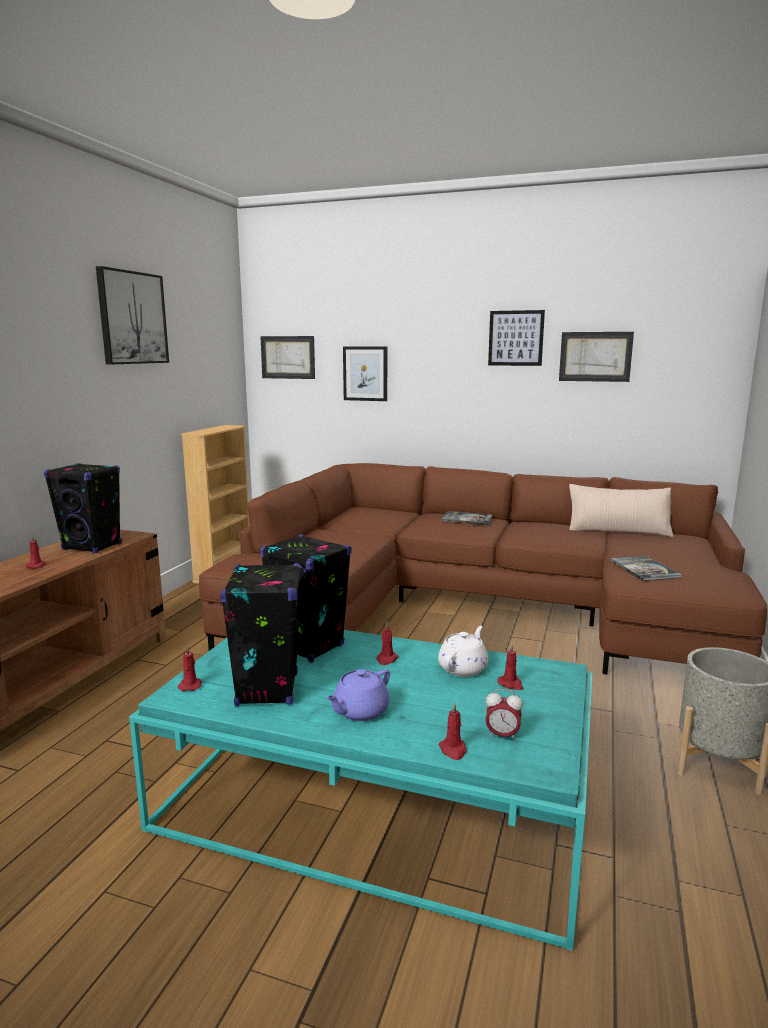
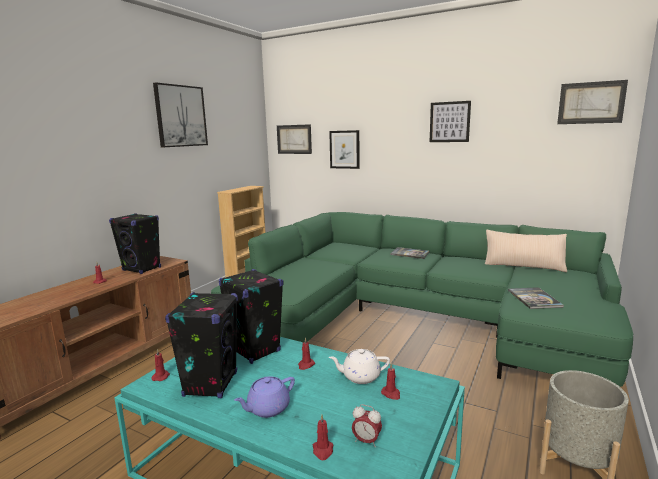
camera: 10 degrees right, 0 degrees up
(463, 668) = (360, 376): white teapot -> white teapot turned 135 degrees counterclockwise
(475, 608) = (412, 318): brown sofa -> green sofa
(595, 356) = (509, 134): picture -> picture (591, 103)

